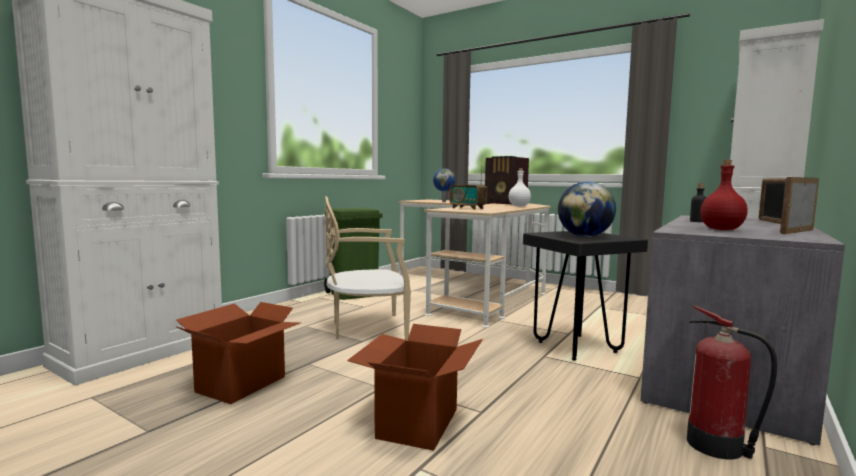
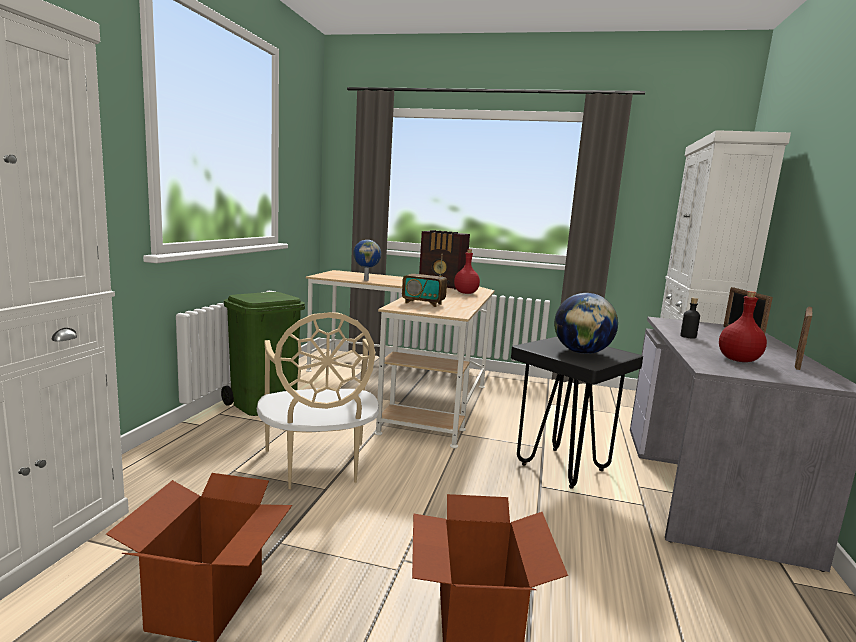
camera: 20 degrees left, 5 degrees up
(367, 328) = (318, 465): beige chair -> beige chair turned 75 degrees counterclockwise
(519, 206) = (466, 293): white bottle -> red bottle
(718, 446) = (761, 591): fire extinguisher -> none

